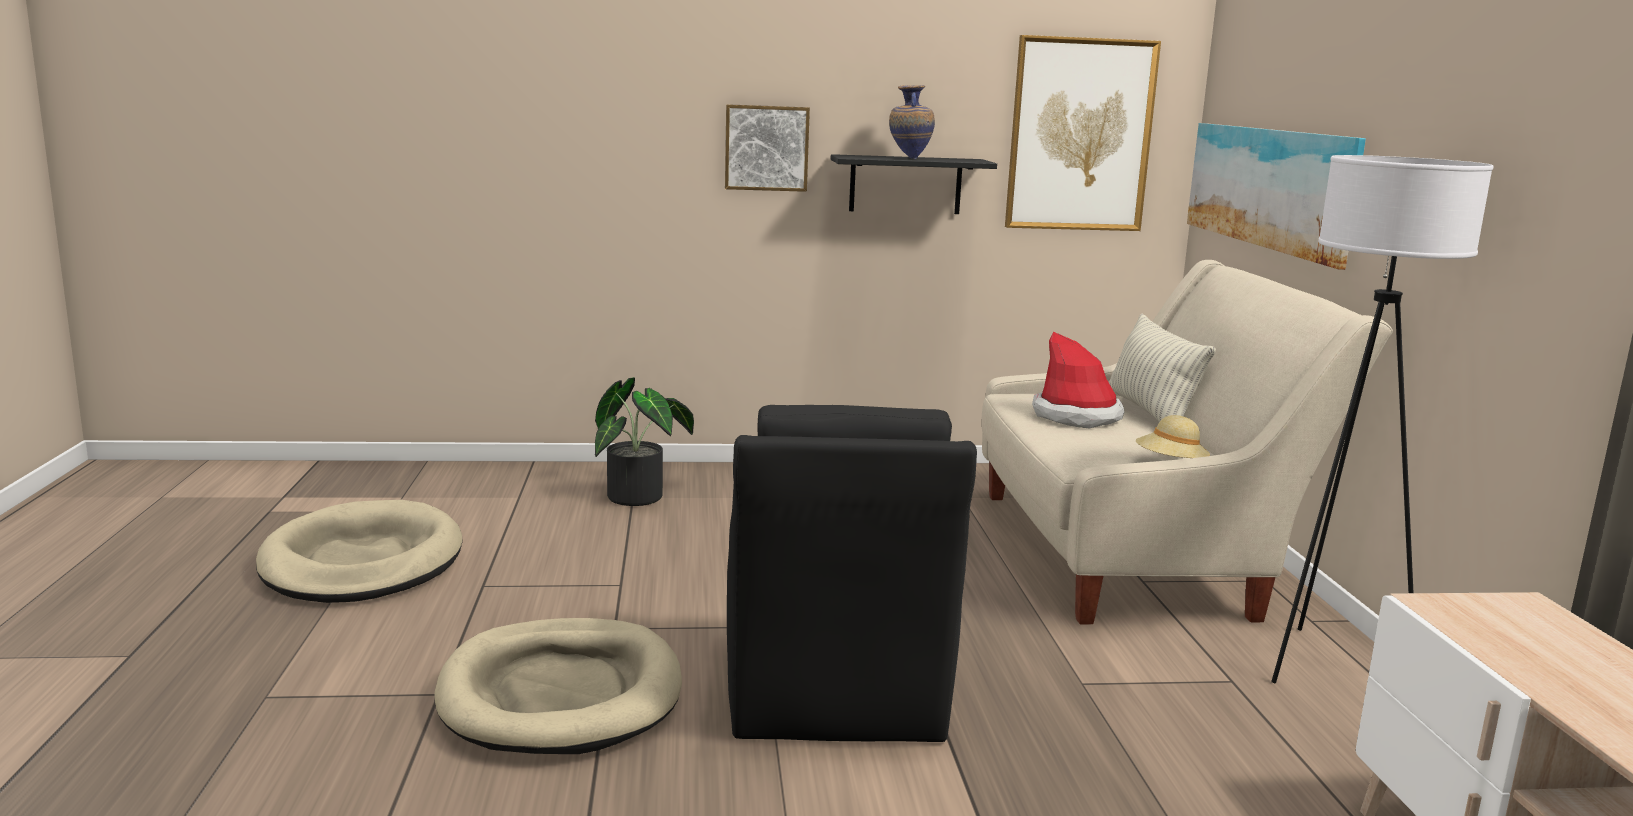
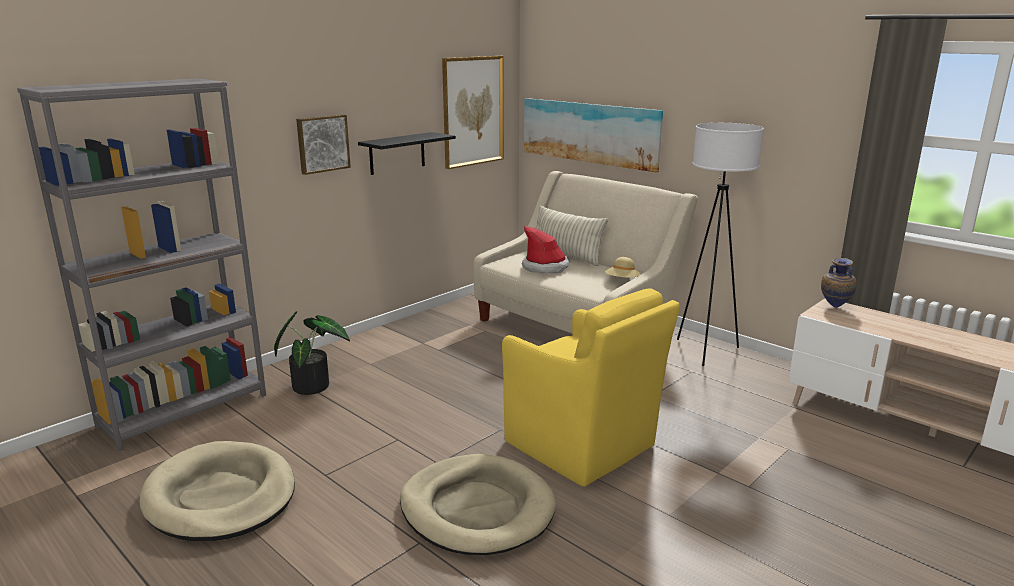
camera: 40 degrees left, 5 degrees up
(479, 475) = (184, 410): none -> grey bookcase
(834, 694) = (582, 446): black armchair -> yellow armchair
(909, 158) = (409, 139): vase -> vase (834, 308)

